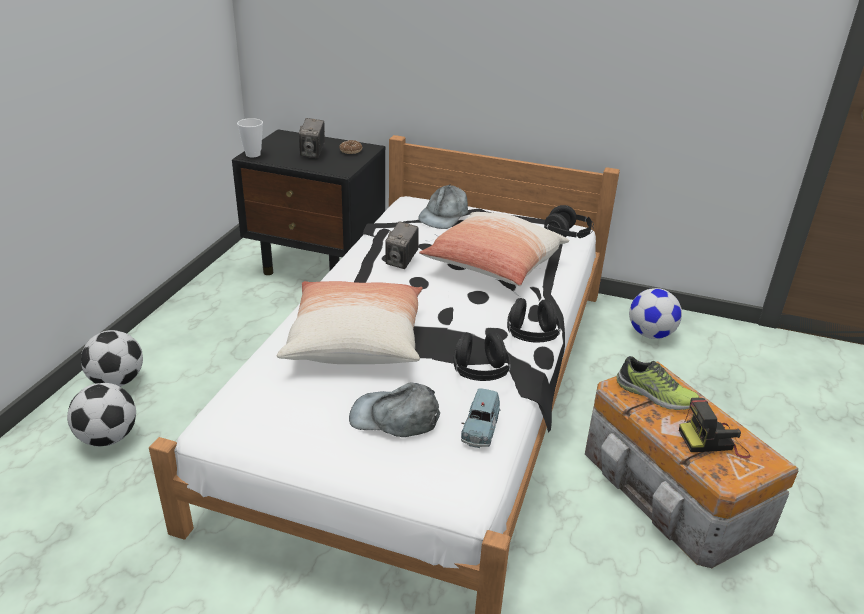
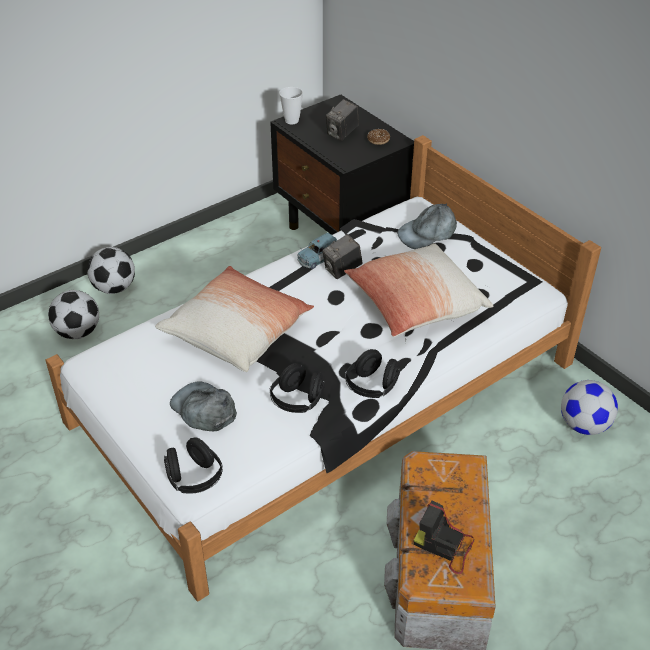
camera: 35 degrees right, 10 degrees up
(479, 430) = (251, 447): blue toy car -> blue toy car (317, 259)
(567, 236) = (523, 297): black headphones -> black headphones (194, 478)
(655, 395) = (443, 484): shoe -> none

